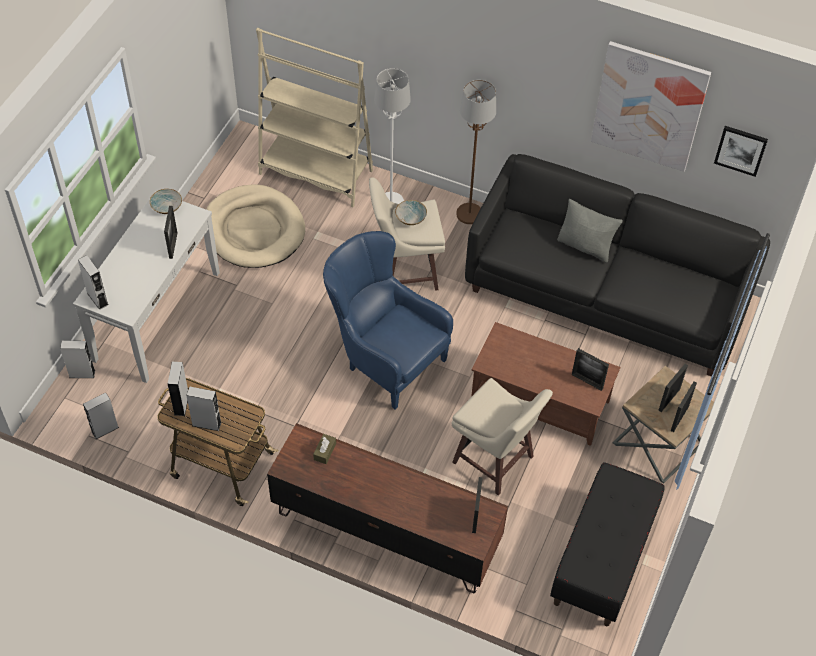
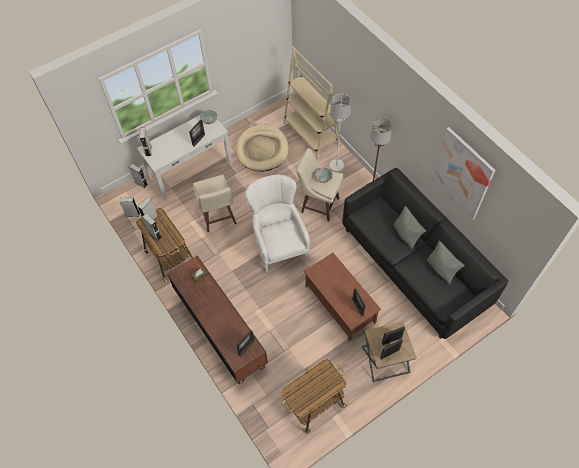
camera: 35 degrees right, 5 degrees up
(385, 358) = (279, 243): blue armchair -> white armchair
(494, 461) = (295, 323): beige stool -> beige stool (218, 217)
(603, 560) = (313, 404): black bench -> cart
(666, 270) = (441, 269): none -> grey pillow
(741, 150) = (503, 223): picture -> none

